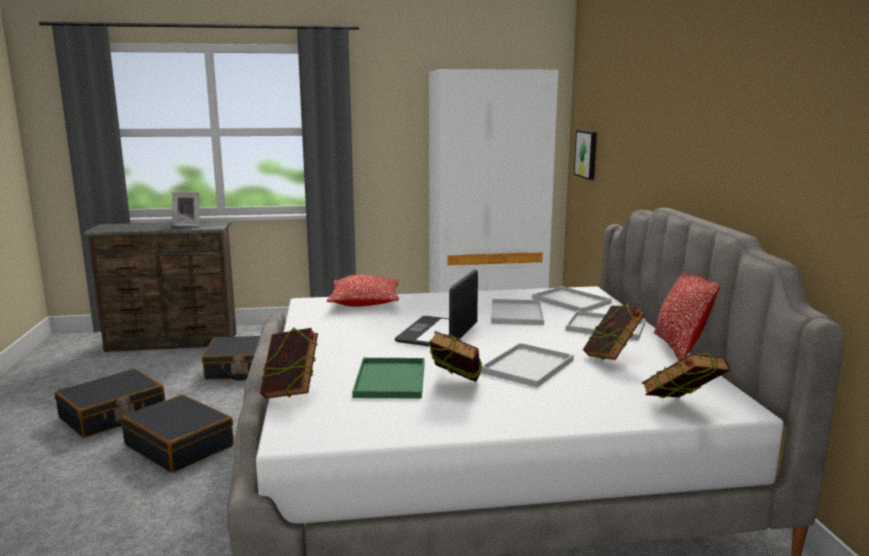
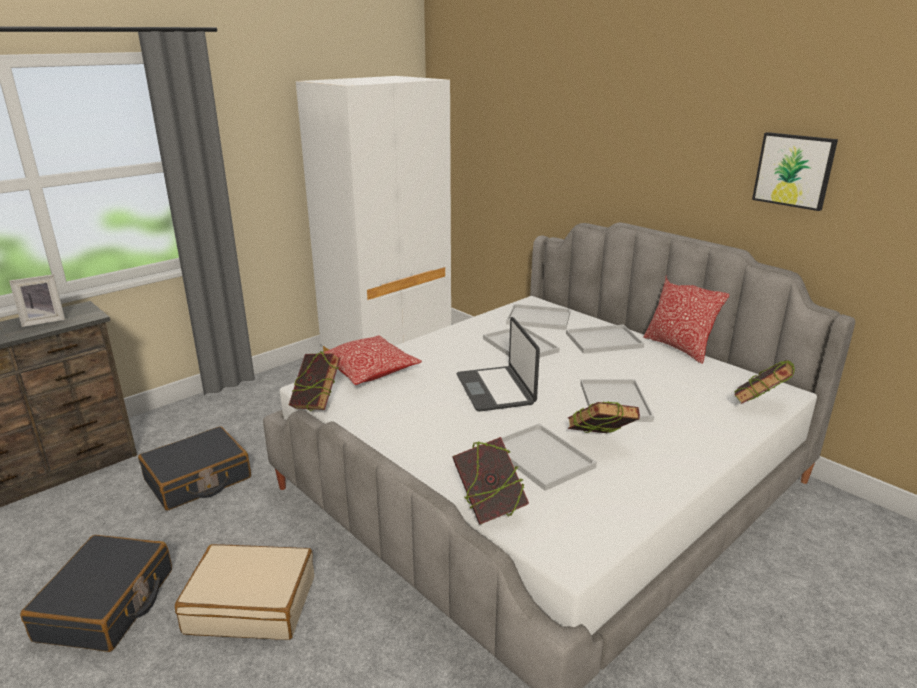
camera: 35 degrees left, 10 degrees up
(180, 445) = (251, 604): black suitcase -> beige suitcase
(391, 380) = (543, 458): green tray -> white tray
(587, 154) = (465, 162): picture -> picture (794, 170)
(611, 358) = (654, 373): book -> book (317, 405)

